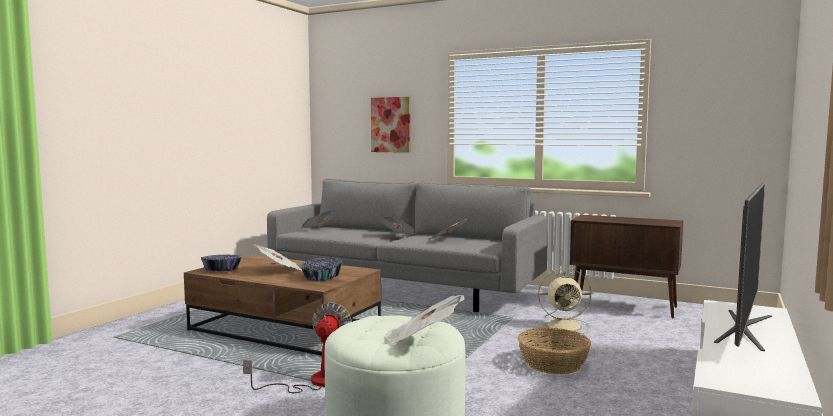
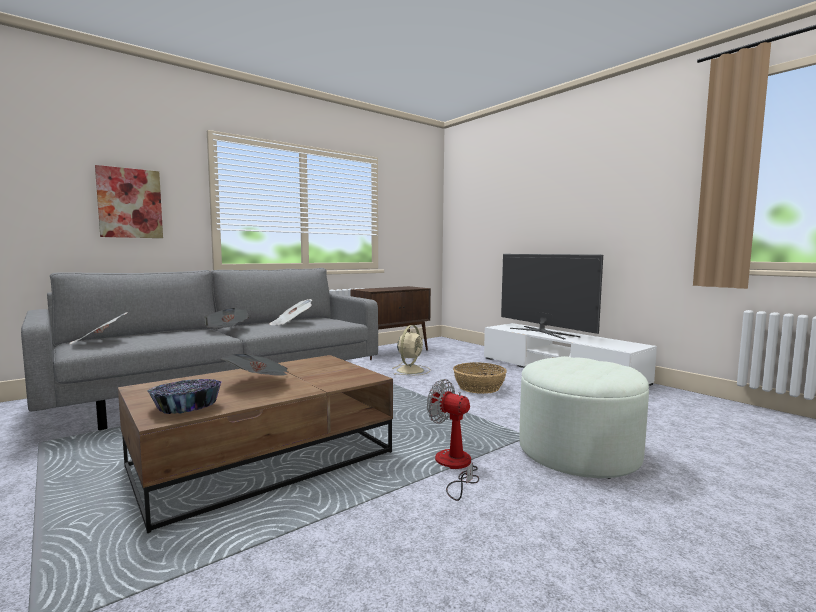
camera: 65 degrees left, 0 degrees up
(321, 277) = (327, 373): bowl -> none
(422, 339) = (612, 363): newspaper -> none

